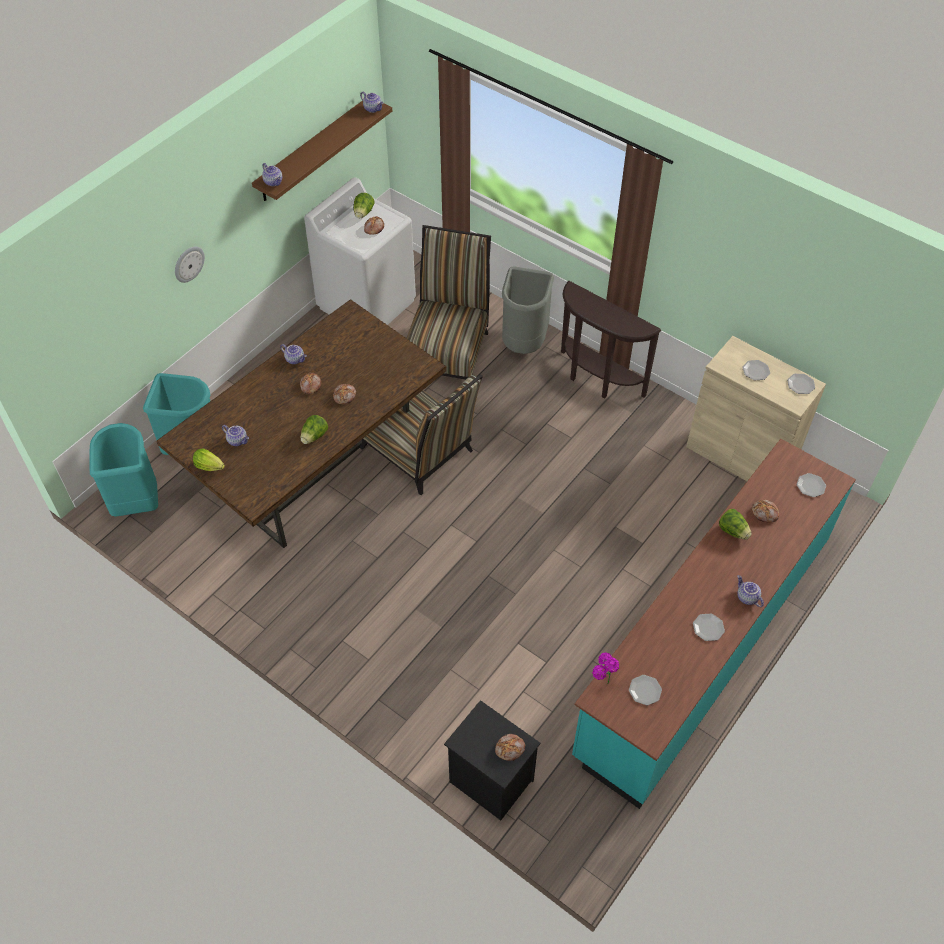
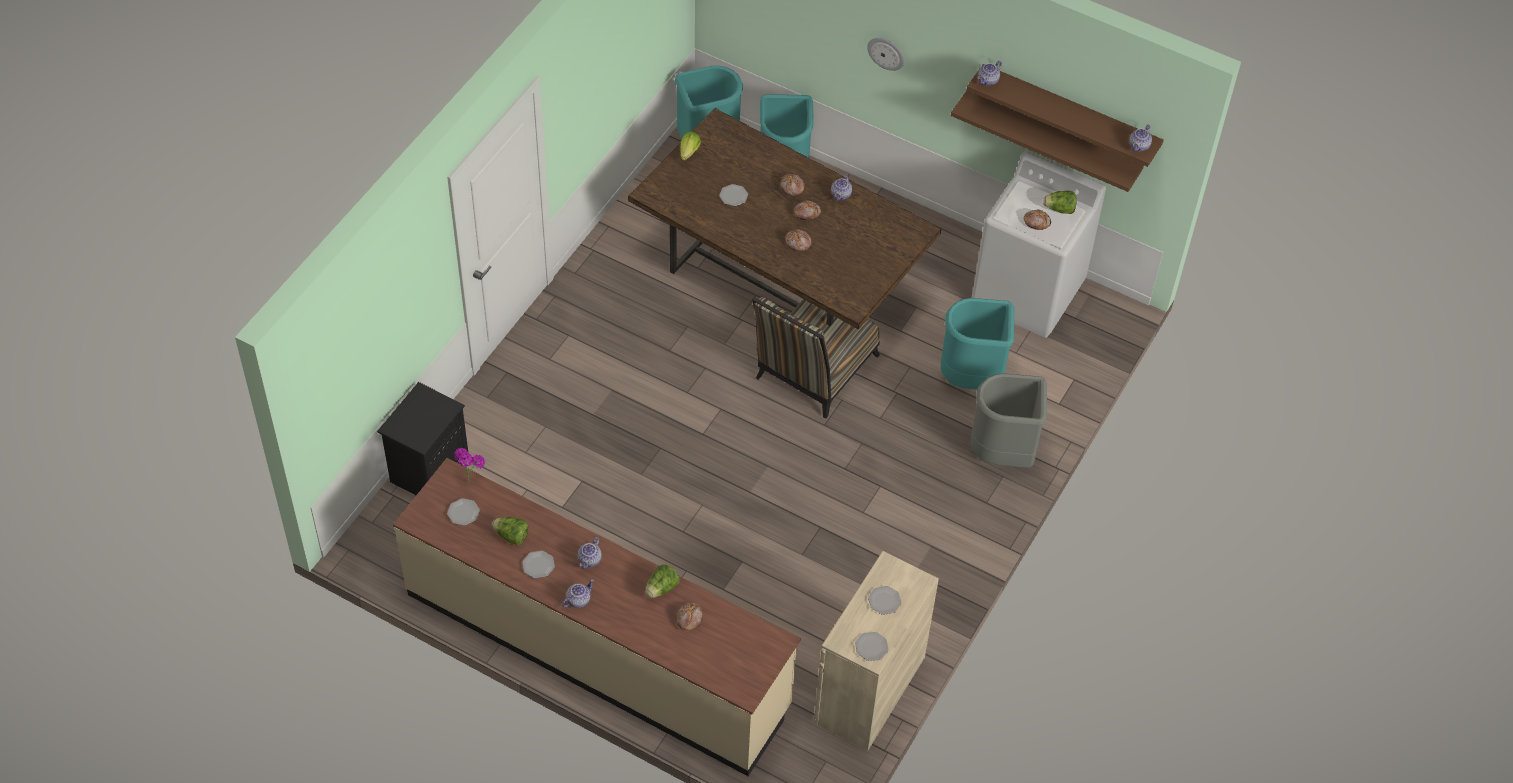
camera: 80 degrees right, 0 degrees up
(238, 440) = (724, 168): teapot -> teapot (590, 560)
(310, 186) = (1052, 138): none -> brown shelf
(314, 436) = (740, 226): lettuce -> lettuce (511, 536)
(447, 350) = (972, 379): chair -> turquoise trash can
(510, 749) = (415, 432): bread -> bread (791, 187)
(596, 380) = (958, 533): brown console table -> none
(703, 645) = (597, 650): turquoise counter -> beige counter
(811, 485) = (735, 665): plate -> plate (734, 196)

